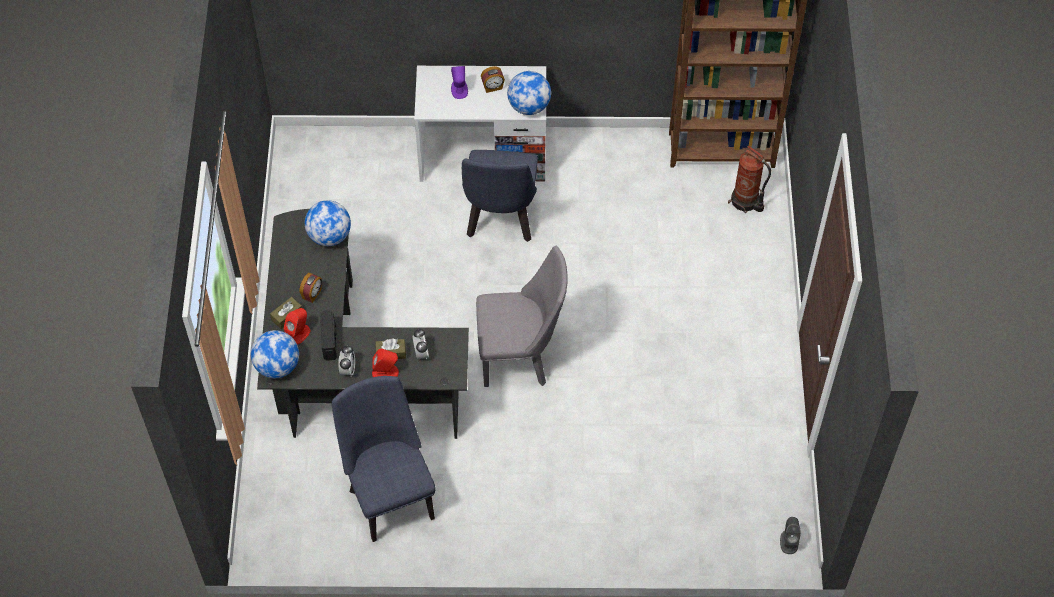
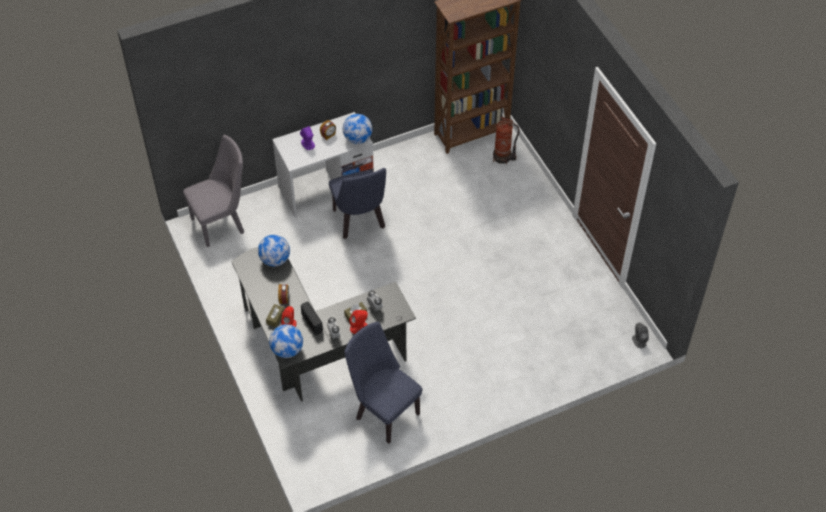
camera: 25 degrees left, 5 degrees down
(520, 357) = (418, 298): grey chair -> grey chair (222, 223)

